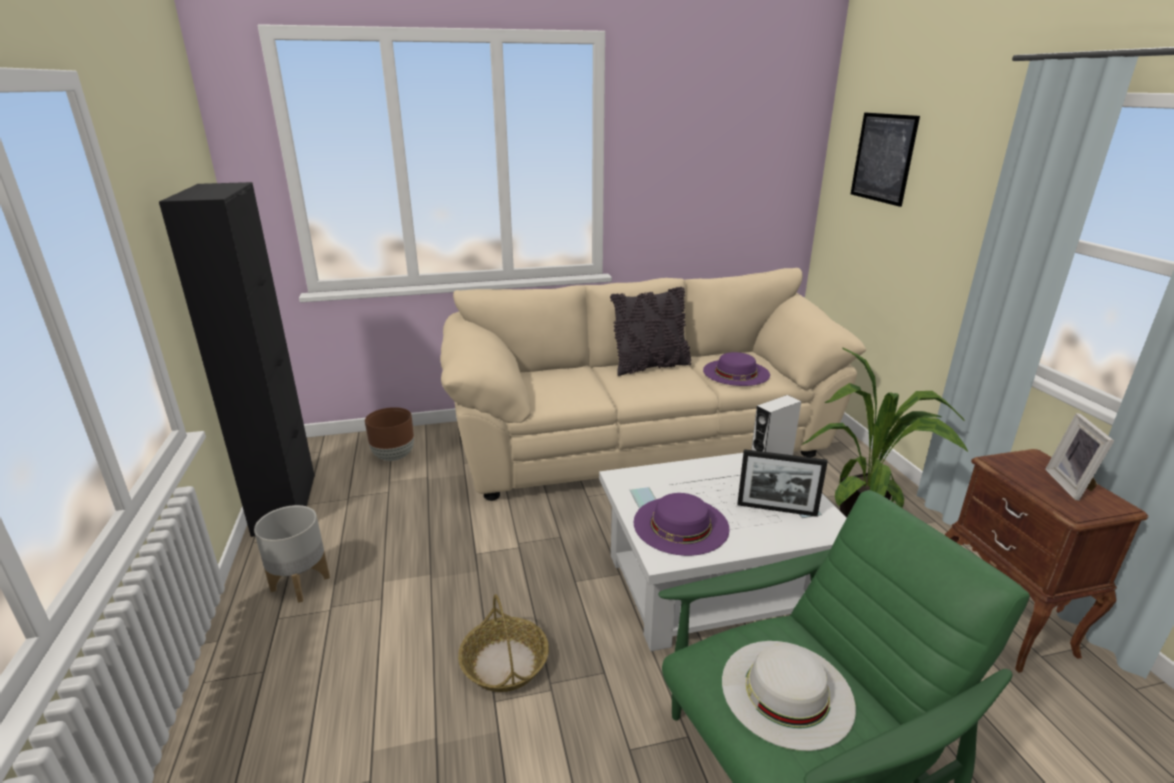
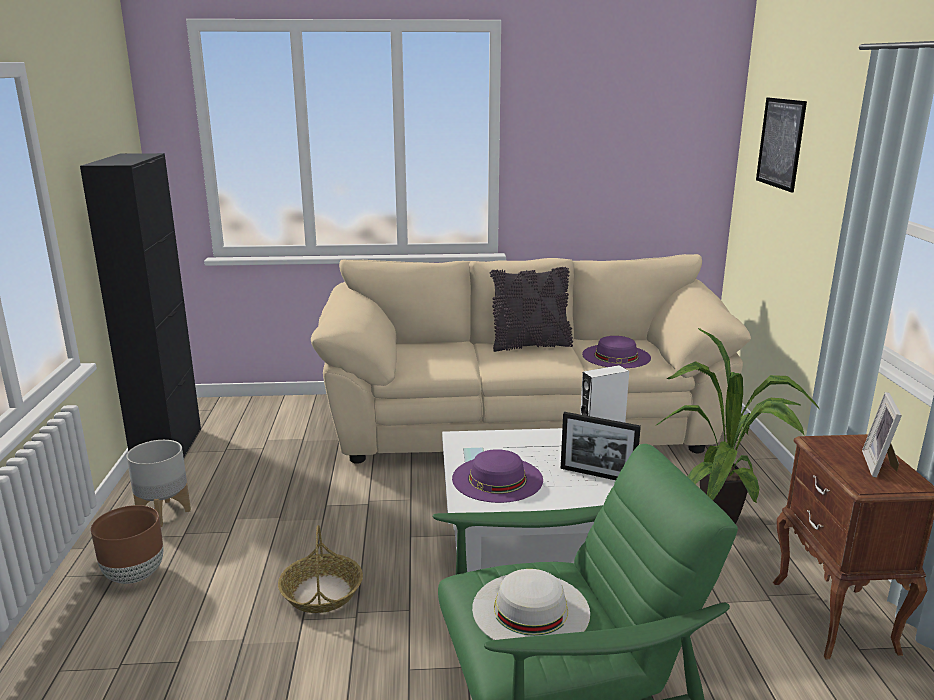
camera: 10 degrees right, 5 degrees down
(393, 456) = (277, 419): brown planter -> brown planter (134, 575)

